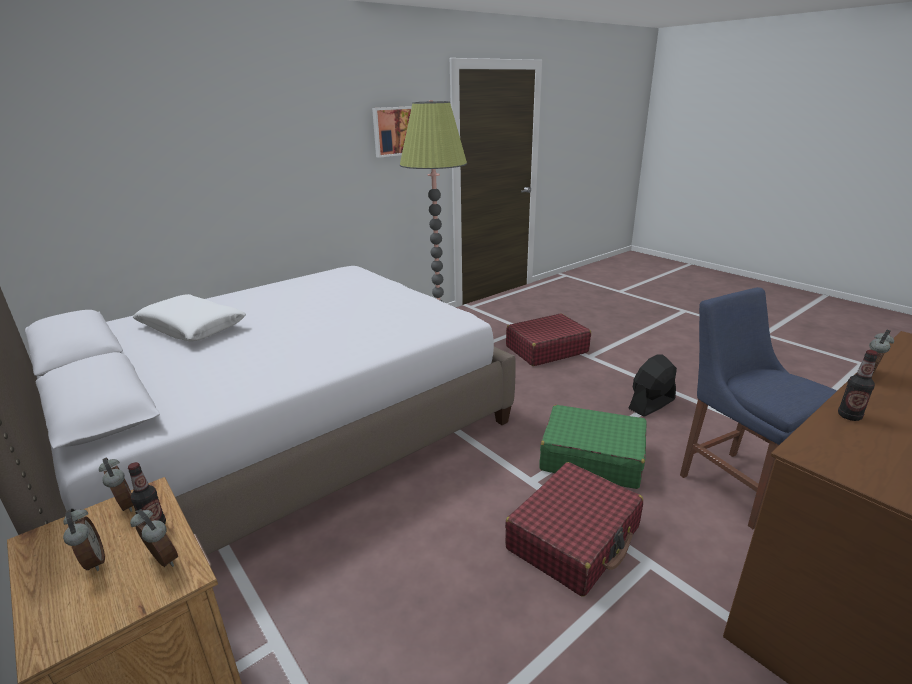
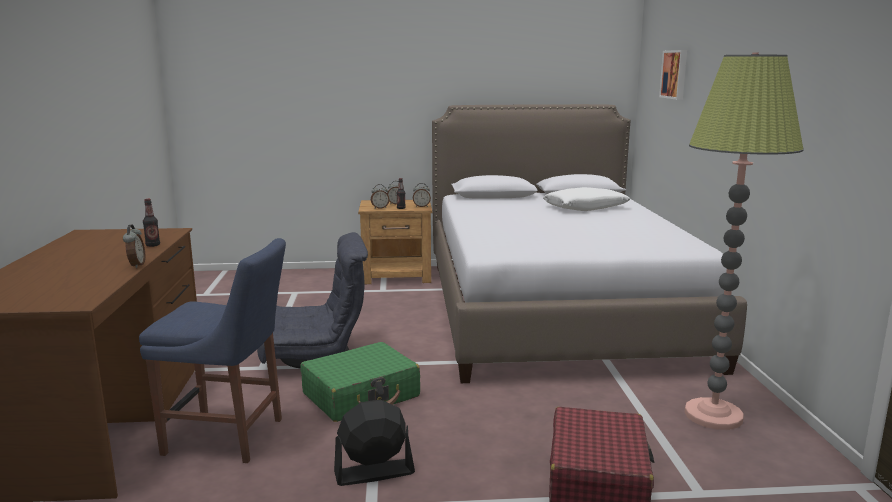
camera: 125 degrees right, 10 degrees down
(393, 131) = (835, 101): picture -> picture (675, 74)
(574, 538) = (314, 356): red suitcase -> grey armchair
(651, 404) = (374, 472): black fan -> black fan turned 105 degrees counterclockwise

